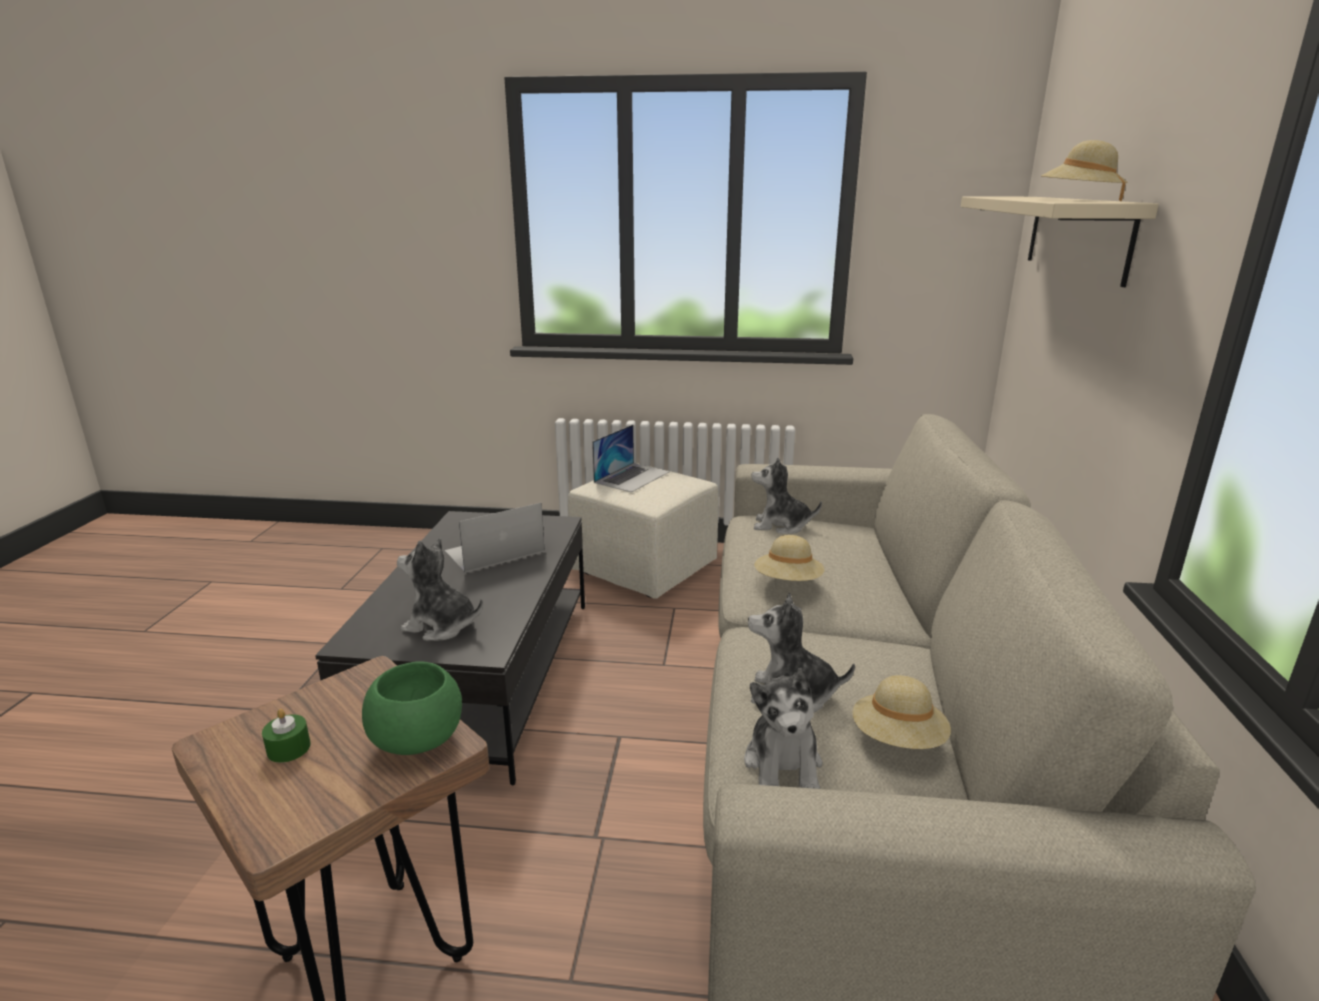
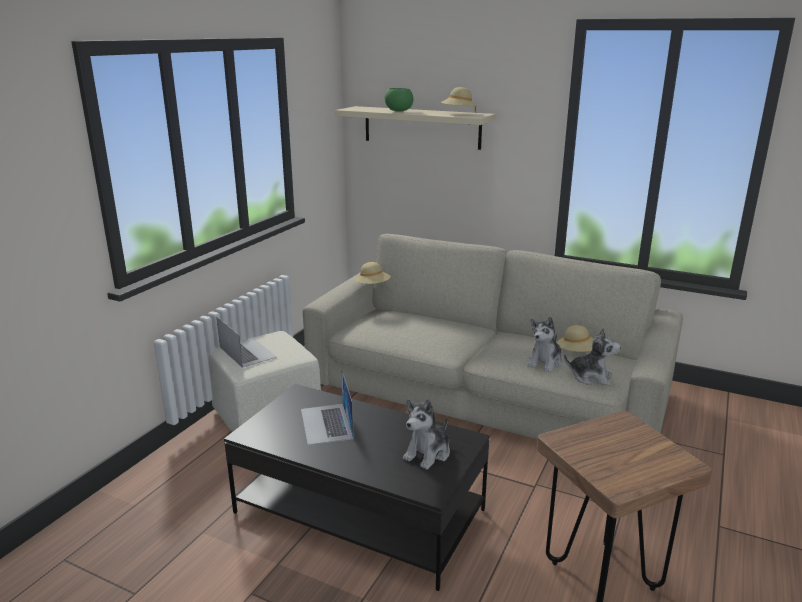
camera: 70 degrees left, 0 degrees up
(289, 748) = (624, 463): green candle -> none
(416, 739) = (620, 427): green bowl -> green bowl (398, 111)
(781, 526) = (367, 326): plush toy -> none
(788, 582) = (442, 339): beige hat -> beige hat (373, 286)

